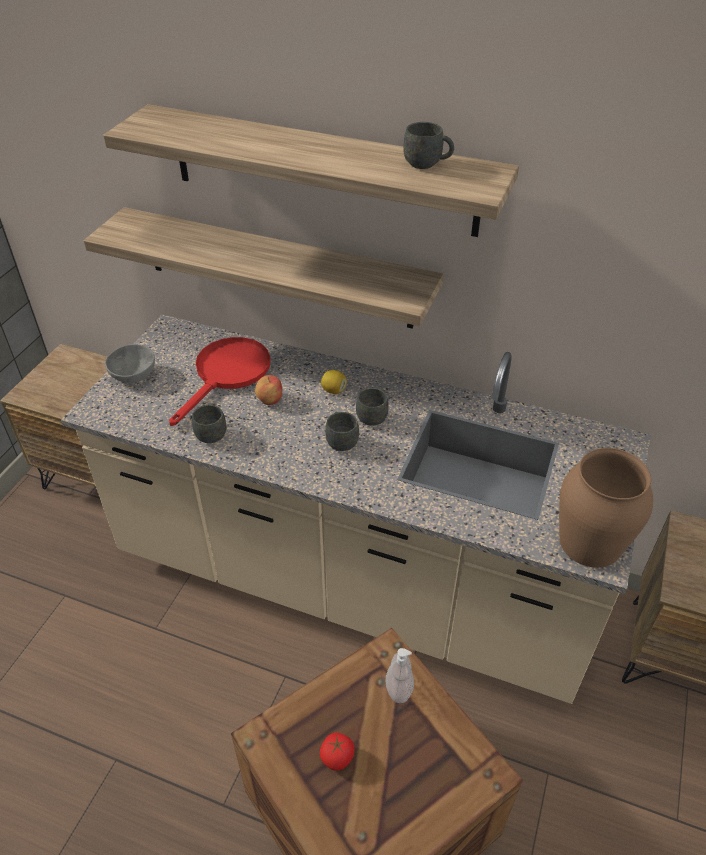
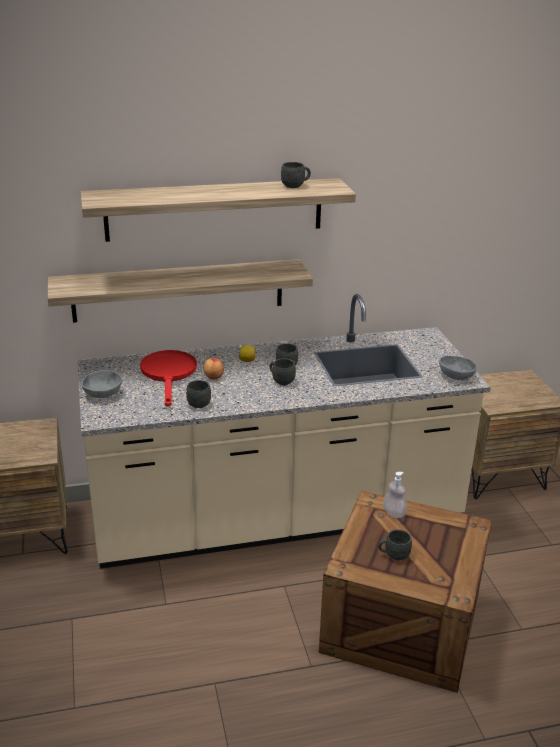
camera: 35 degrees left, 15 degrees down
(337, 757) = (393, 555): tomato -> grey mug
(590, 541) = (456, 376): brown vase -> grey bowl

